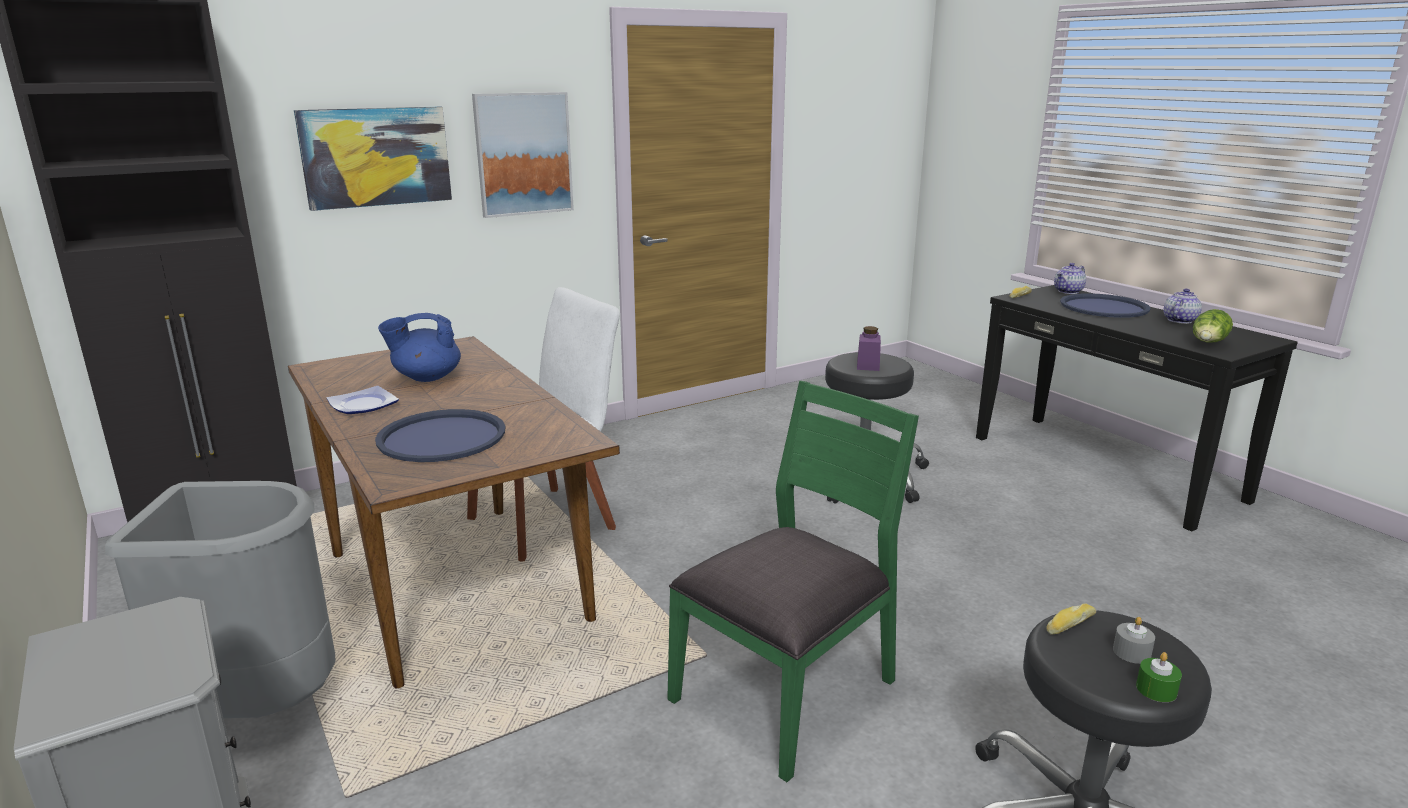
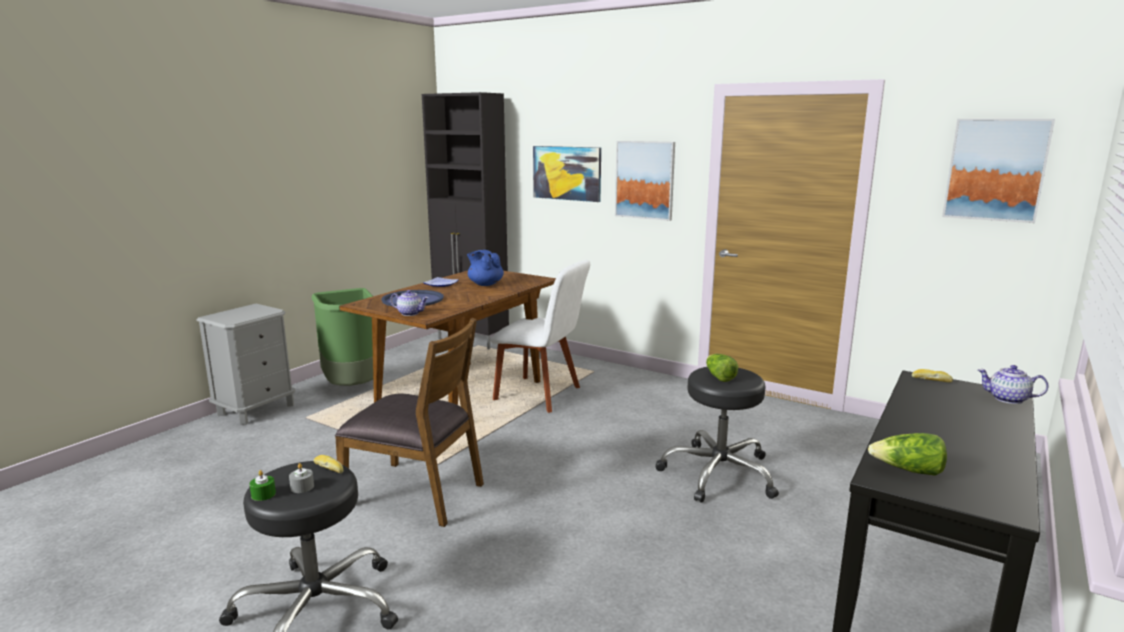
camera: 65 degrees right, 5 degrees down
(259, 707) = (353, 388): grey trash can -> green trash can
(787, 691) = (416, 494): green chair -> brown chair
(868, 365) = (719, 377): purple jar -> lettuce
(869, 107) = (995, 170): none -> picture
(1103, 307) = (968, 417): blue tray -> none
(1179, 320) = (993, 456): teapot -> teapot (410, 313)

